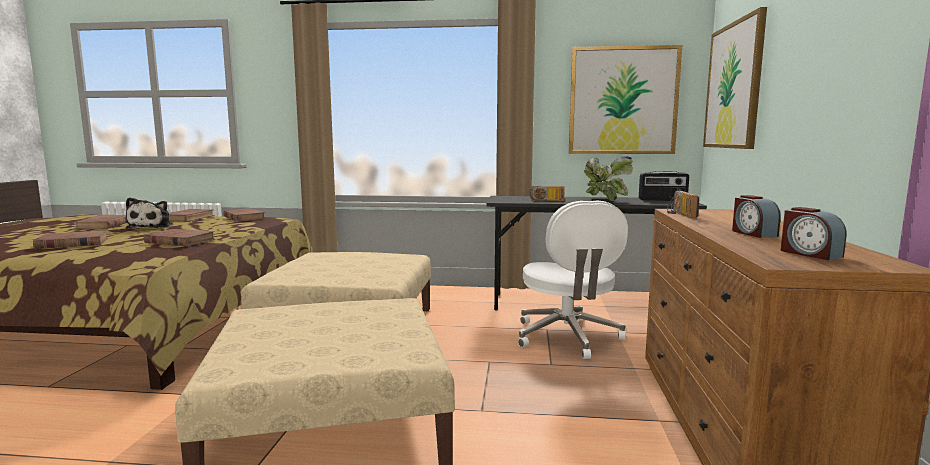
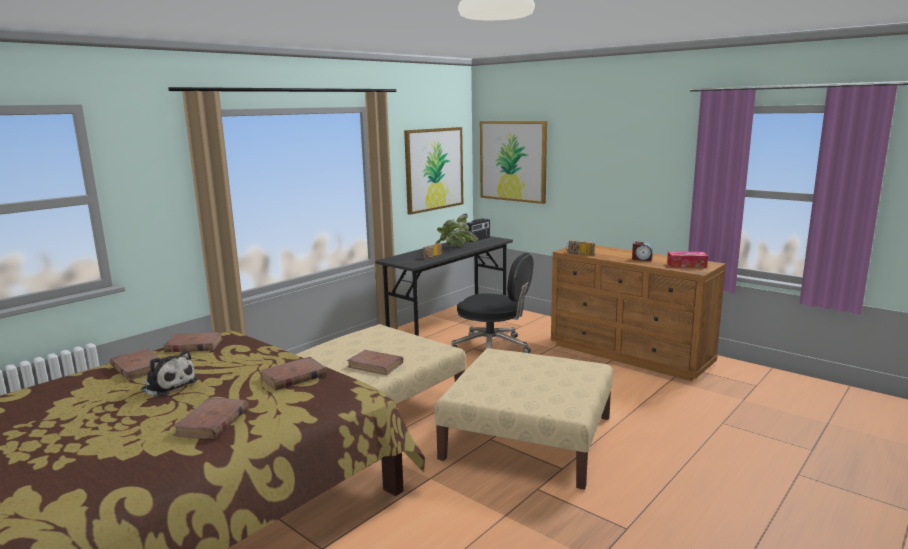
camera: 55 degrees left, 5 degrees up
(104, 225) = (95, 408): brown book -> brown book (375, 365)
(568, 337) = (493, 348): white office chair -> black office chair
(809, 254) = (686, 265): alarm clock -> tissue box

